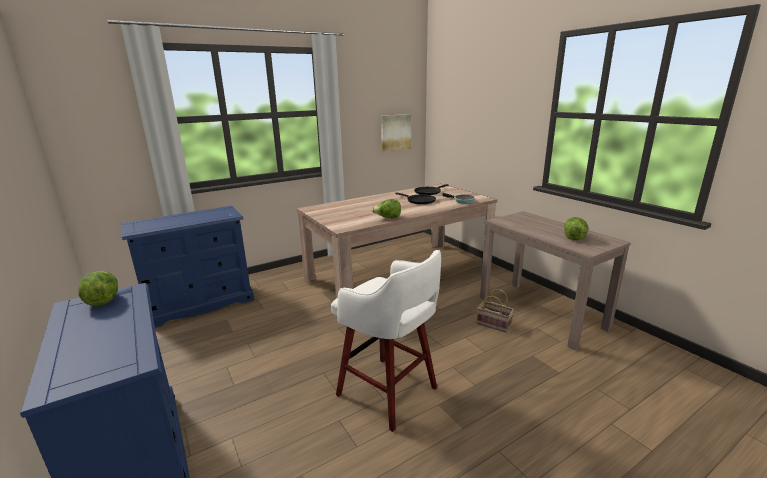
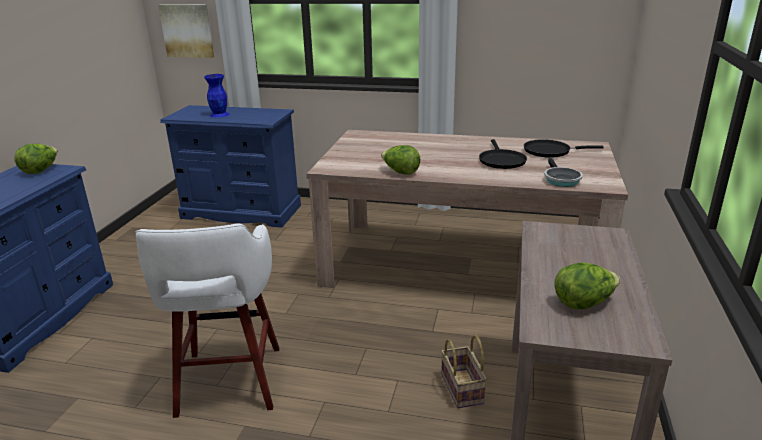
camera: 45 degrees right, 5 degrees up
(176, 221) = (220, 114): none -> blue vase
(395, 132) = (566, 40): picture -> picture (187, 30)

